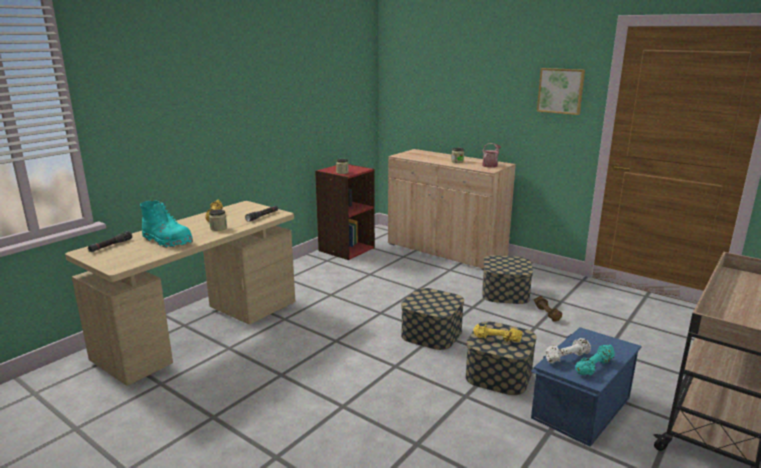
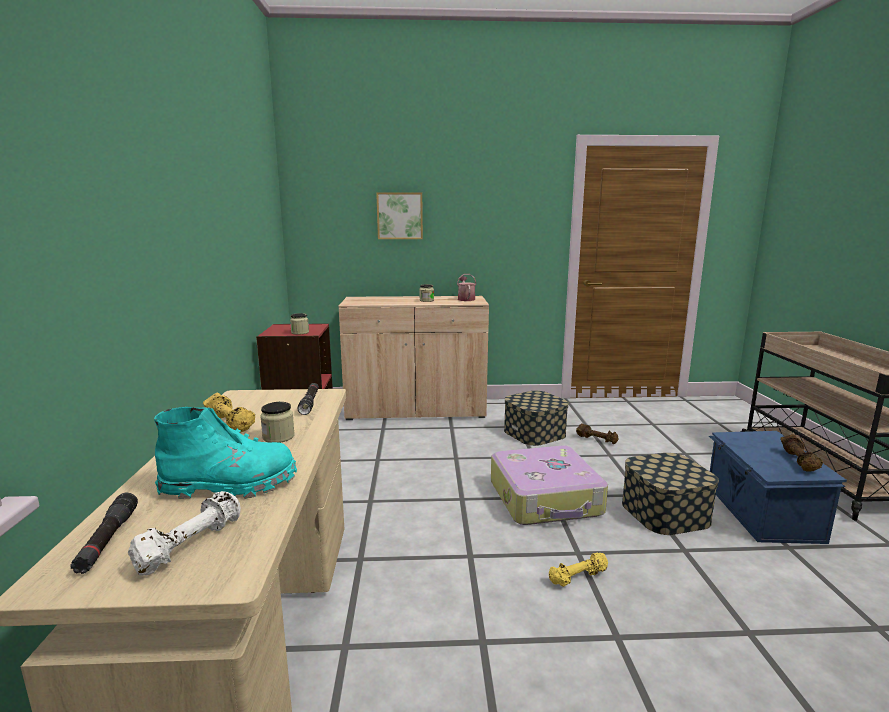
camera: 40 degrees left, 5 degrees down
(431, 333) = (546, 498): storage box -> suitcase
(496, 340) = (669, 472): yellow dumbbell -> yellow dumbbell (578, 578)
(561, 91) = (525, 212): picture -> picture (400, 216)
(566, 357) = (766, 461): white dumbbell -> white dumbbell (190, 545)
(594, 367) = (799, 461): turquoise dumbbell -> brown dumbbell

